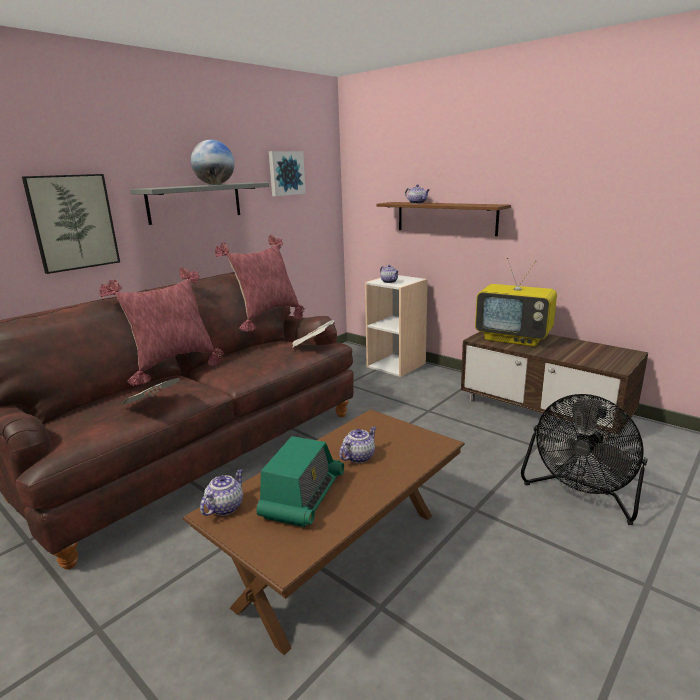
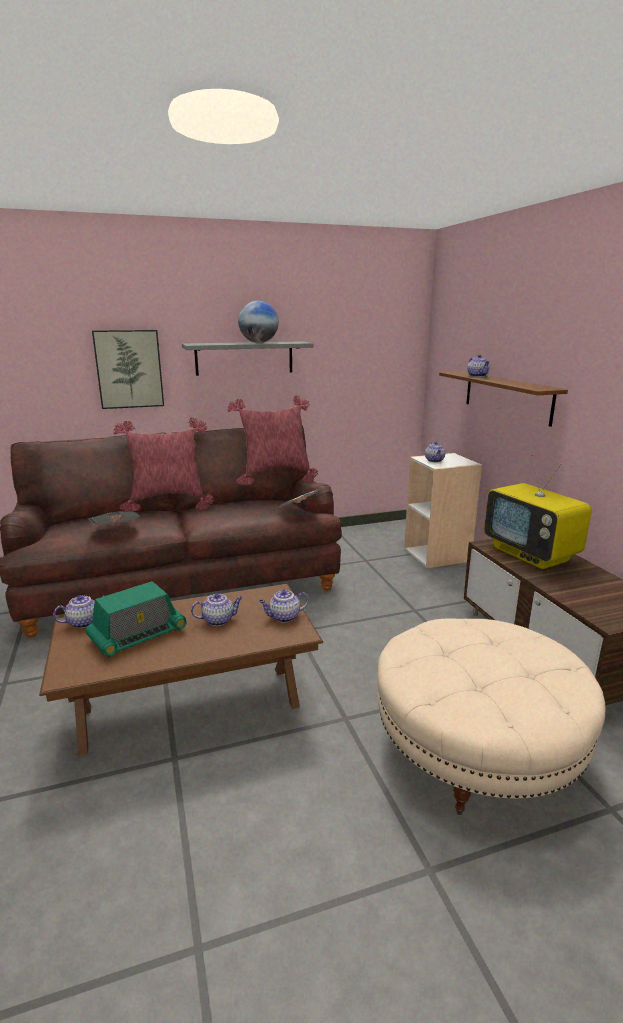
camera: 30 degrees right, 0 degrees up
(286, 173) = (352, 333): picture -> none
(409, 435) = (284, 617): none -> teapot
(578, 491) = (476, 748): black fan -> beige ottoman

